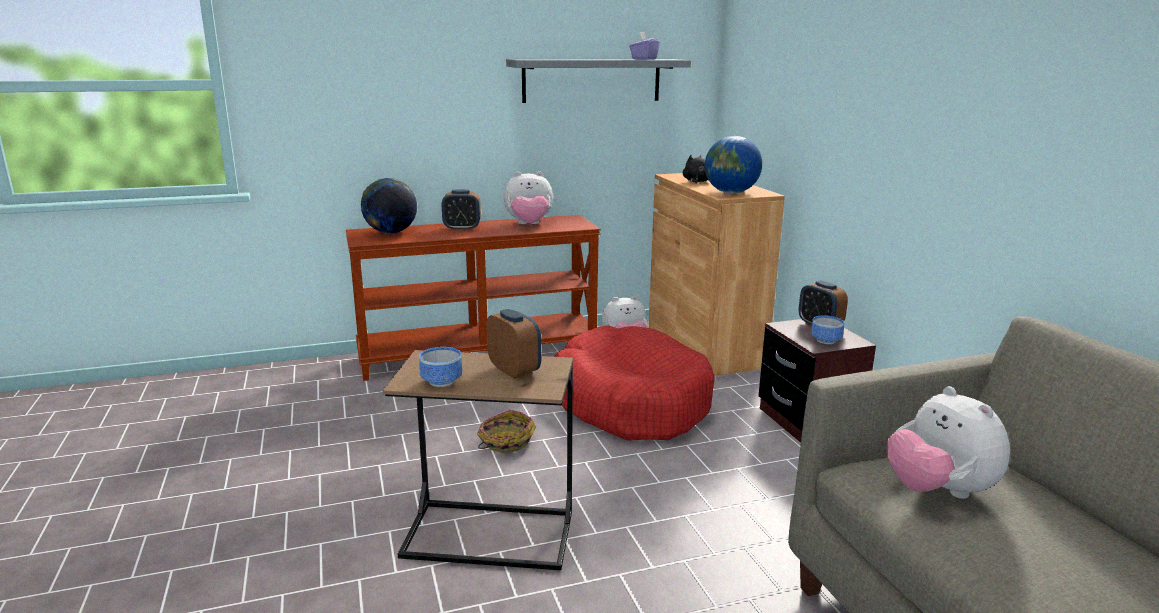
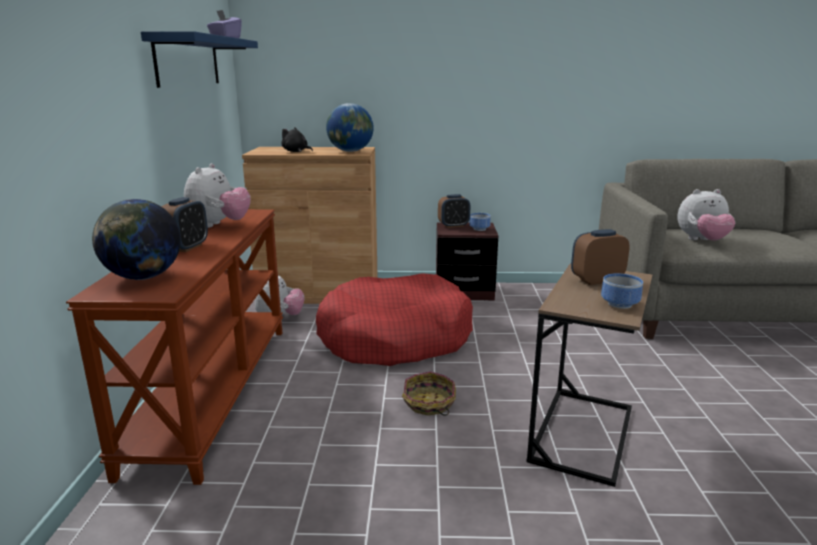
camera: 70 degrees left, 0 degrees up
(592, 80) = (188, 61): grey shelf -> blue shelf

